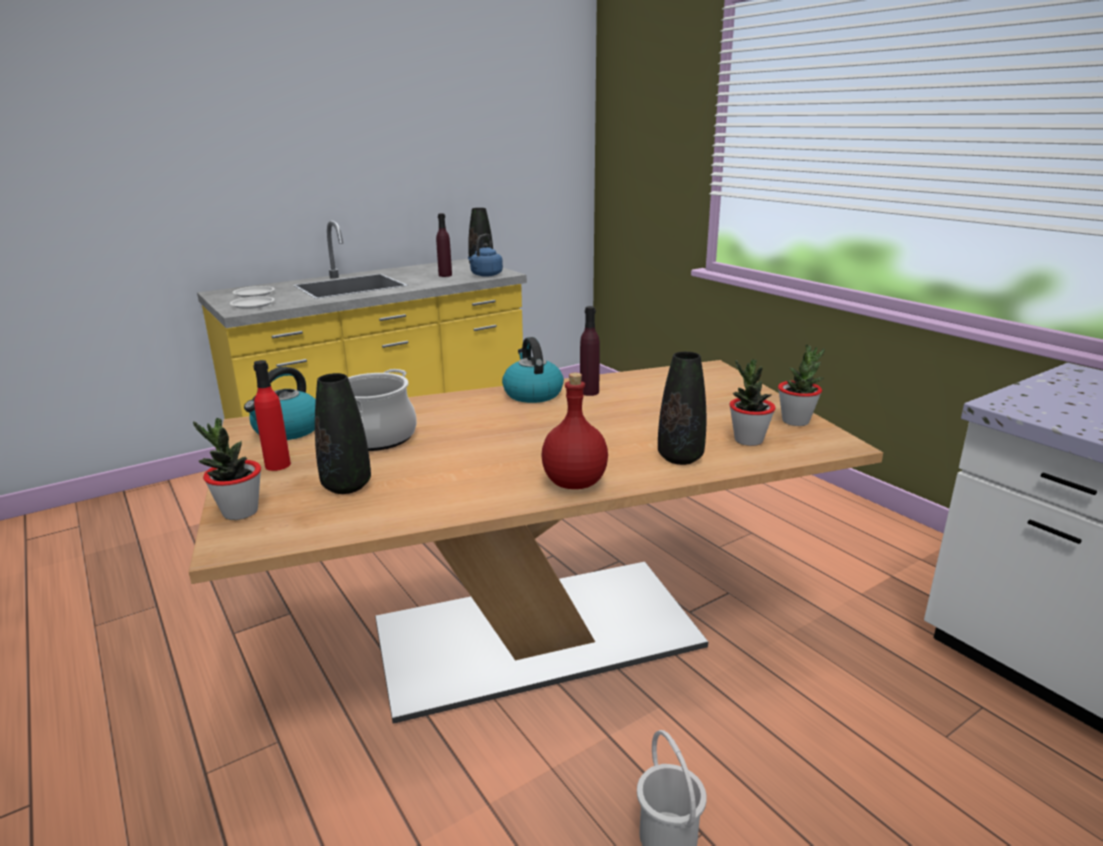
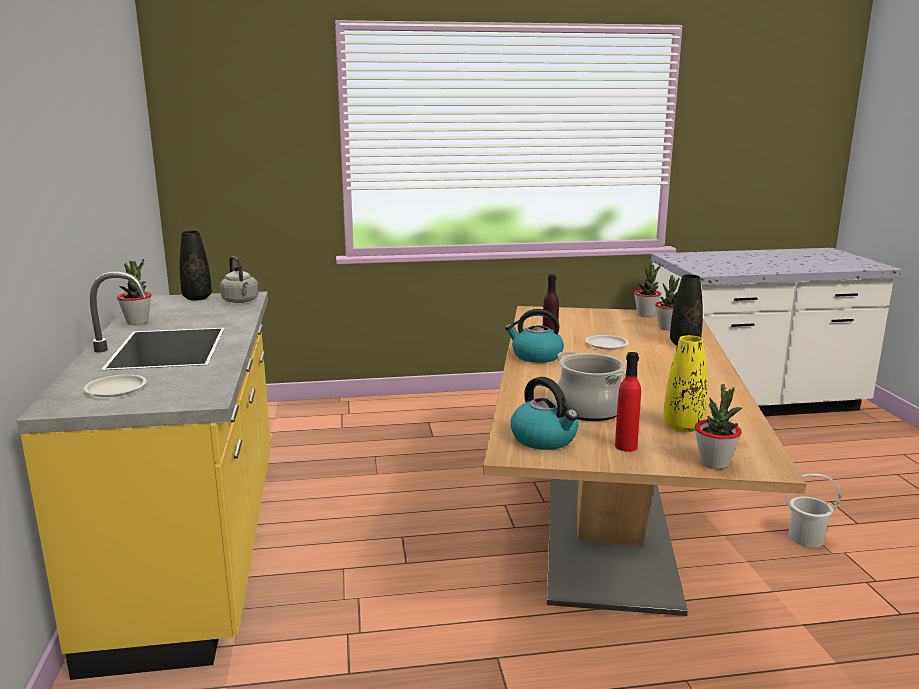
camera: 65 degrees left, 5 degrees down
(253, 305) = (185, 392): white plate -> white plate (606, 345)
(347, 486) = (683, 427): black vase -> yellow vase
(404, 270) = (137, 322): none -> potted plant
(445, 275) = (207, 312): purple bottle -> none
(485, 275) = (241, 301): blue kettle -> grey kettle
(575, 483) = (709, 370): red bottle -> none

